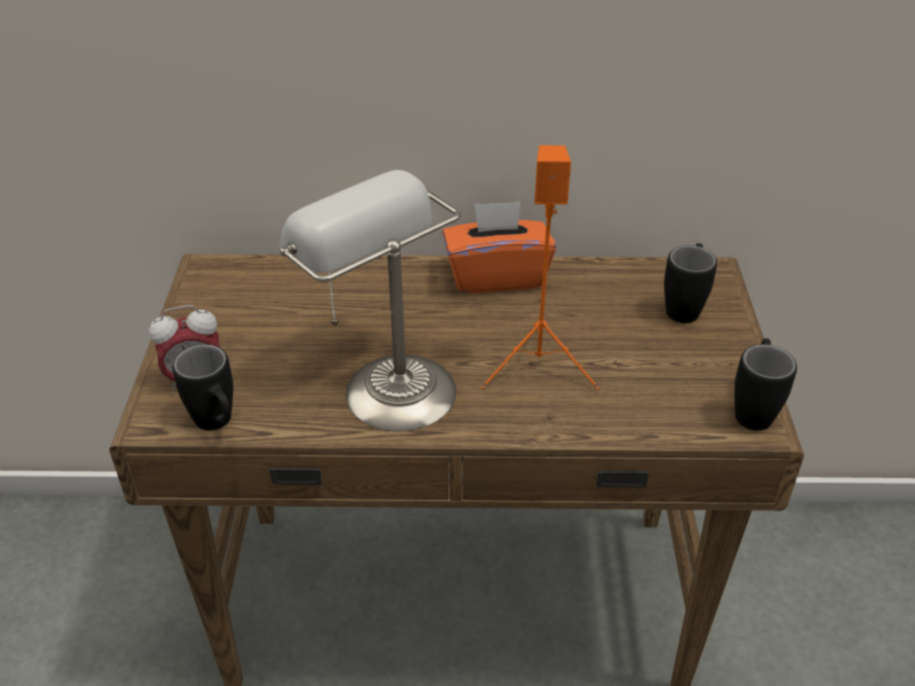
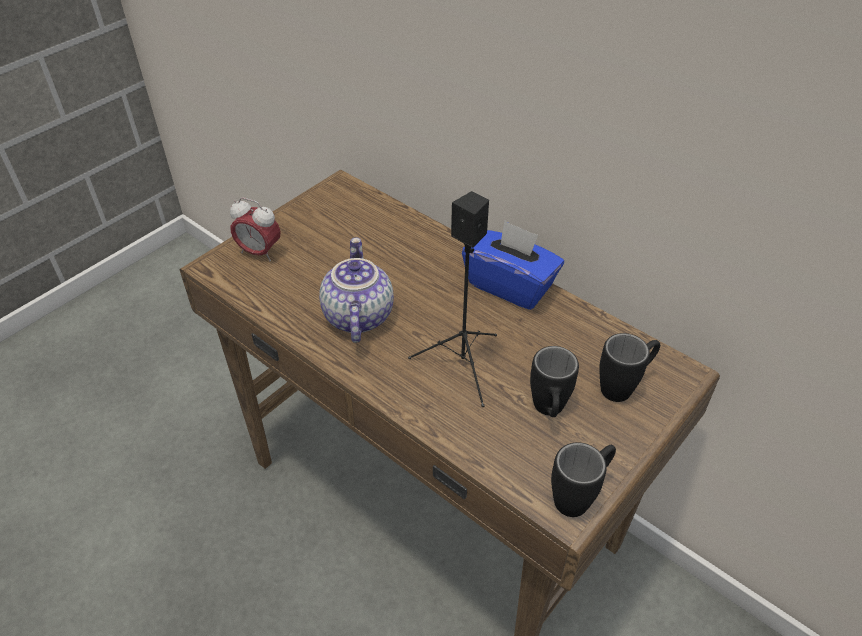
camera: 40 degrees right, 5 degrees up
(218, 425) = (240, 288): black mug -> black mug (548, 412)
(383, 380) = (356, 316): white table lamp -> teapot
(496, 276) = (510, 285): orange tissue box -> blue tissue box
(539, 366) = (463, 366): orange speaker -> black speaker

